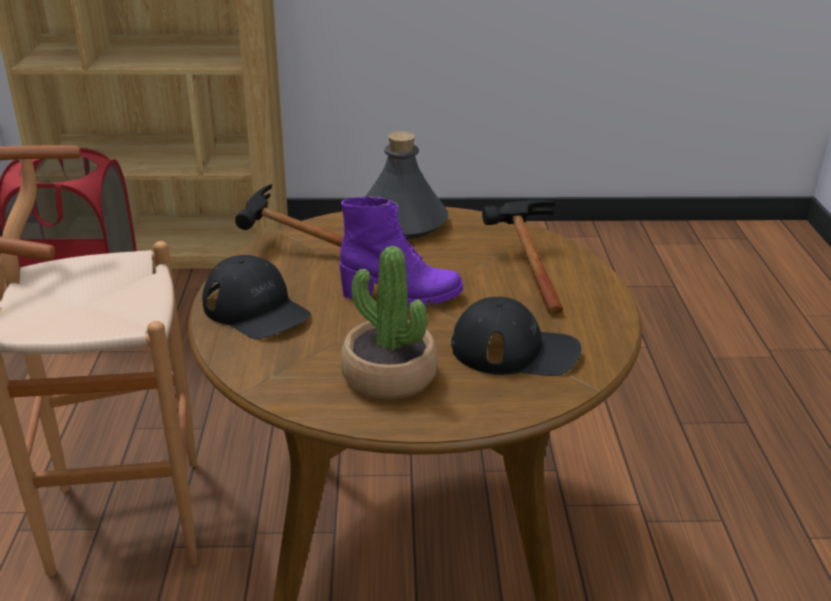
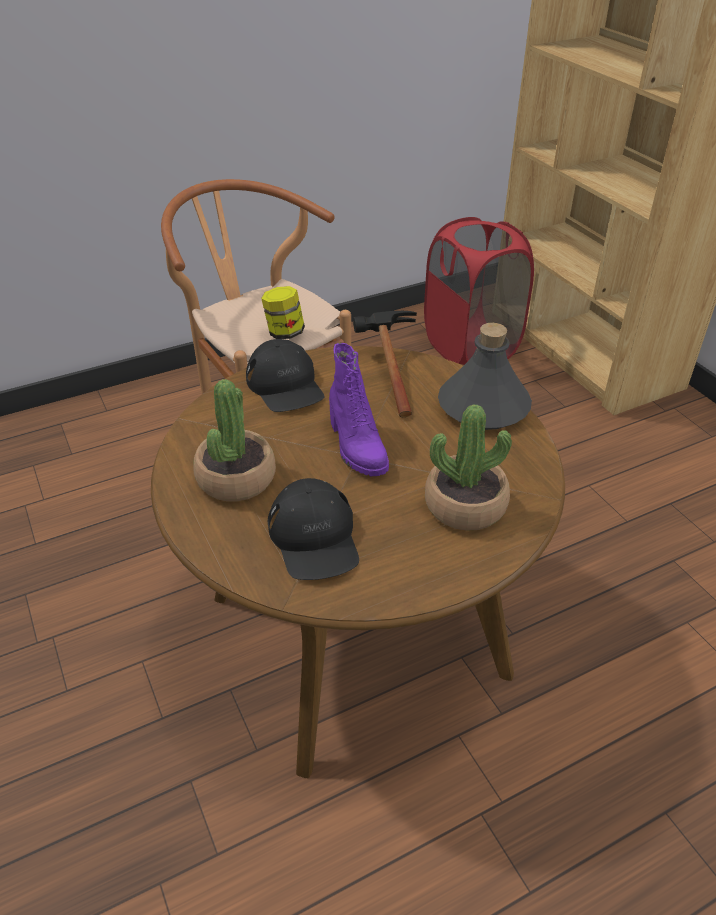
camera: 65 degrees right, 10 degrees up
(132, 297) = (284, 333): none -> jar
(256, 309) = (285, 385): black cap -> black cap turned 45 degrees counterclockwise
(524, 267) = (465, 505): hammer -> potted plant

